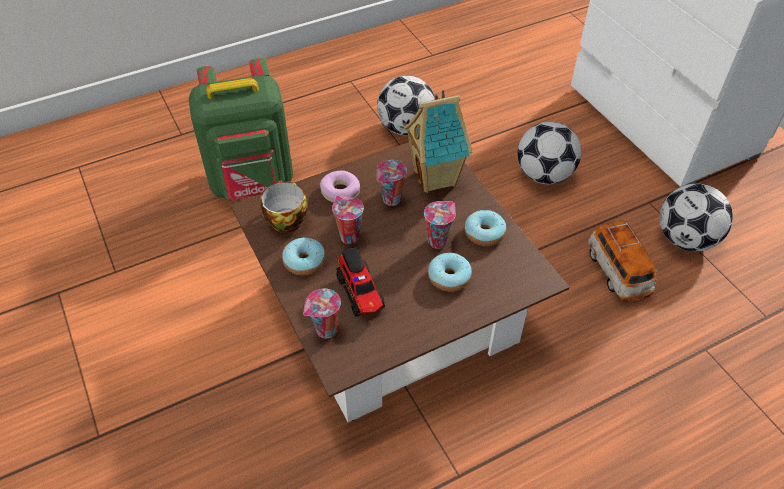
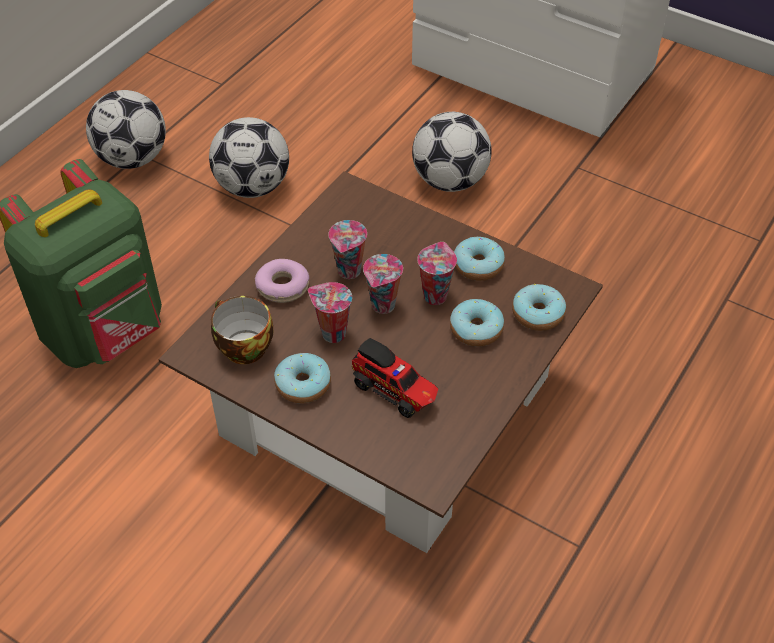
camera: 30 degrees left, 0 degrees up
(325, 331) = (387, 449): cup -> cup (383, 306)
(436, 178) = (382, 226): toy house -> none
(502, 286) = (537, 314): none -> donut
(617, 272) = (595, 257): toy car -> none
(685, 239) = (638, 192): football -> football (132, 158)

